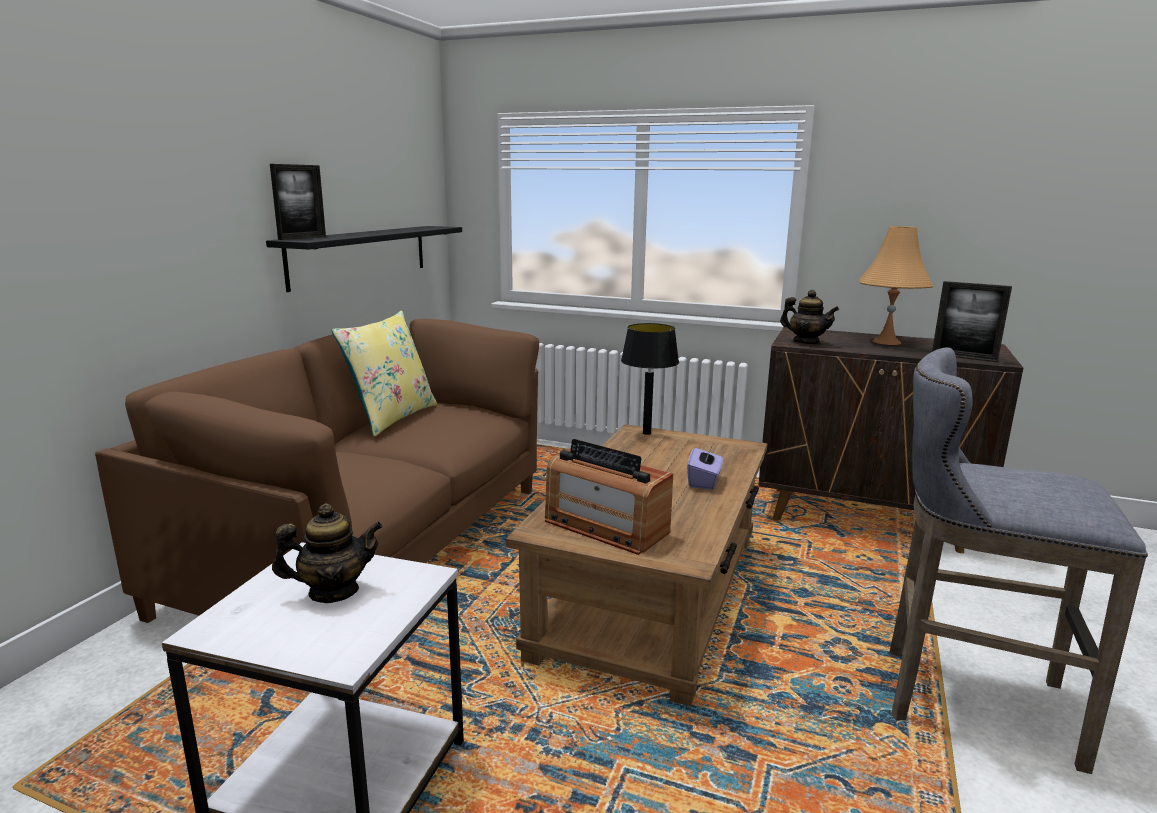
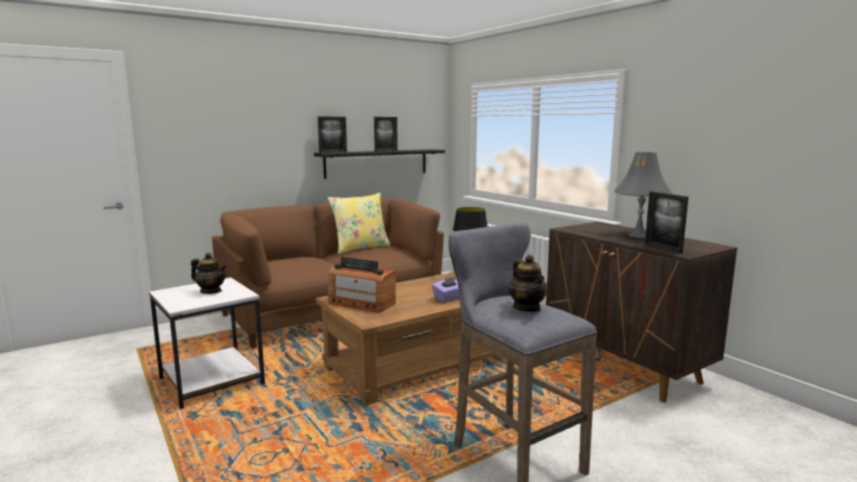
camera: 35 degrees right, 5 degrees down
(385, 232) = (386, 151): none -> picture frame
(605, 527) = (361, 303): radio -> radio turned 45 degrees counterclockwise
(806, 342) = (578, 229): teapot -> teapot (527, 308)
(886, 342) = (638, 235): orange table lamp -> grey table lamp

